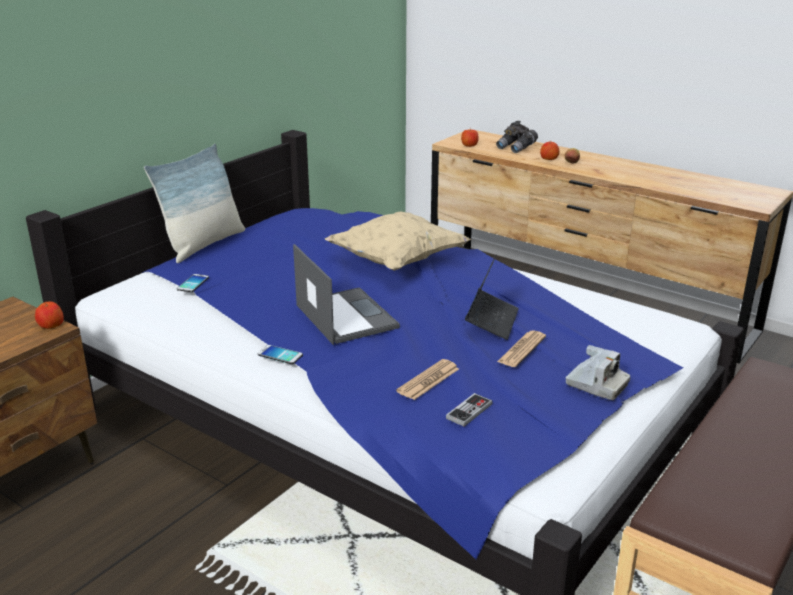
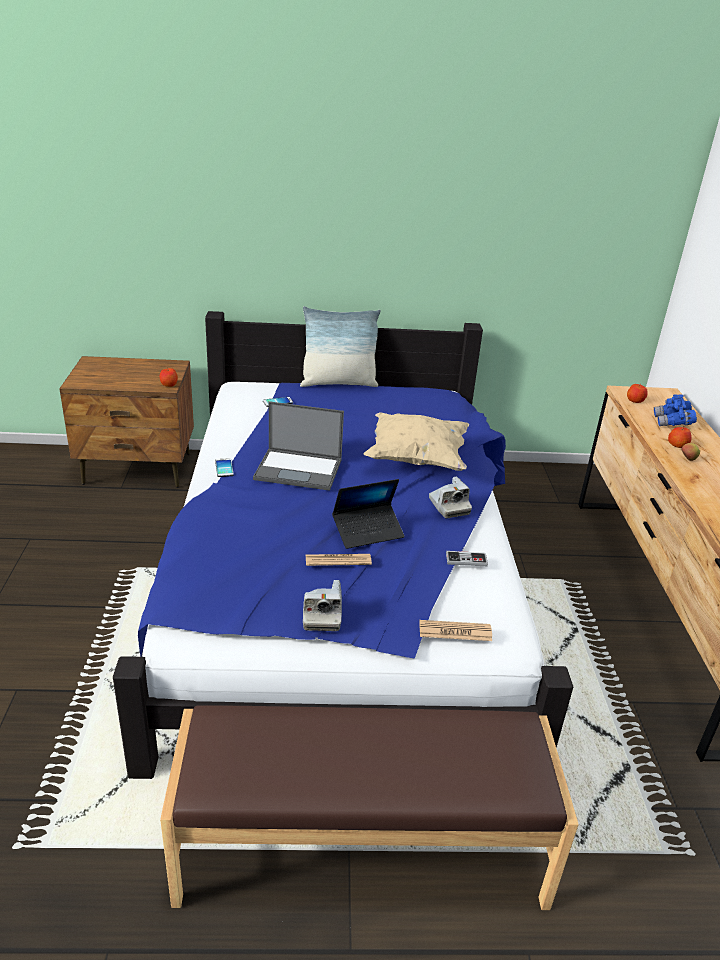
camera: 50 degrees right, 5 degrees up
(345, 316) = (299, 469): laptop -> laptop turned 75 degrees clockwise
(428, 380) = (248, 535): newspaper -> newspaper (455, 631)
(469, 411) = (224, 566): game controller -> game controller (466, 560)
(491, 275) = (449, 506): none -> camera
(516, 148) = (672, 423): grey binoculars -> blue binoculars

